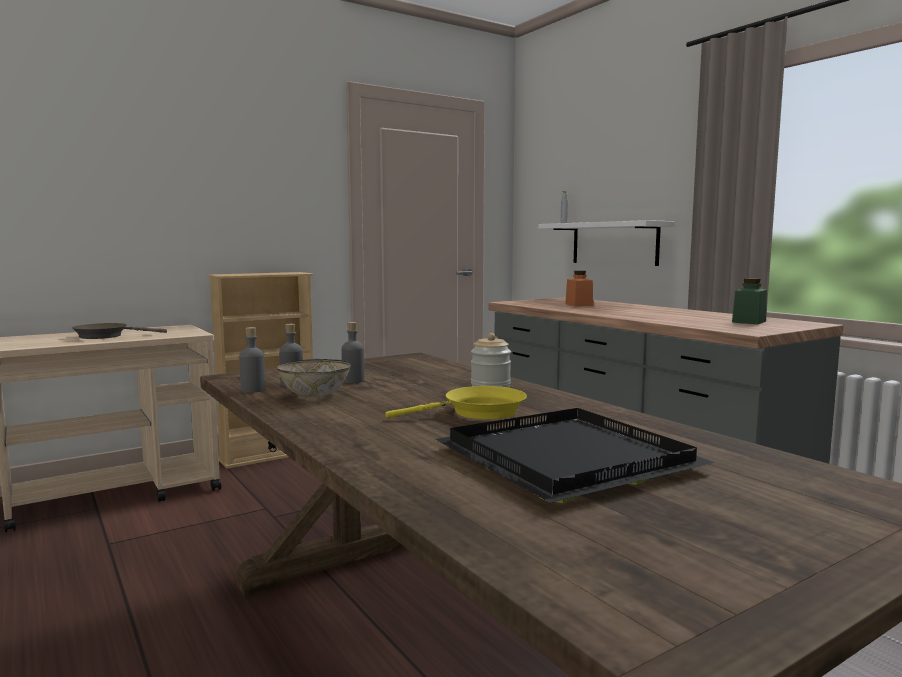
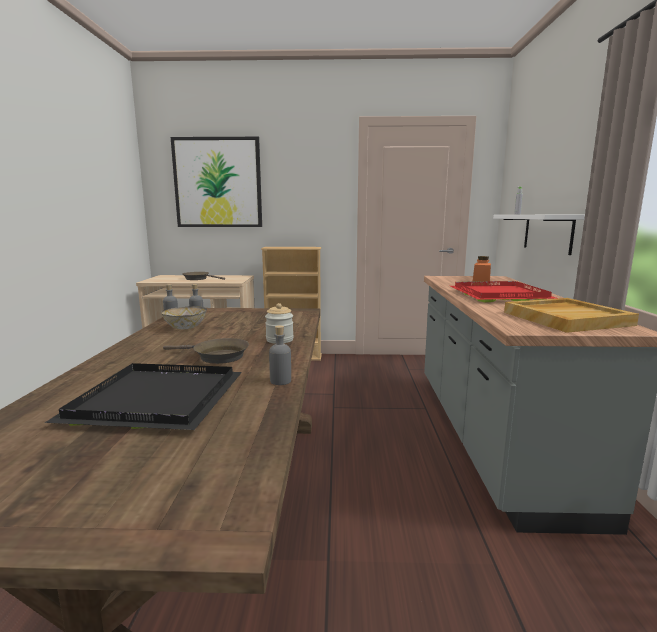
camera: 35 degrees right, 5 degrees up
(116, 162) = (218, 183): none -> picture
(353, 381) = (227, 322): grey bottle -> grey bottle (280, 381)
(478, 412) = (217, 356): yellow frying pan -> brown frying pan
(632, 312) = (498, 295): none -> red tray
(749, 322) = (566, 318): green jar -> beige tray

